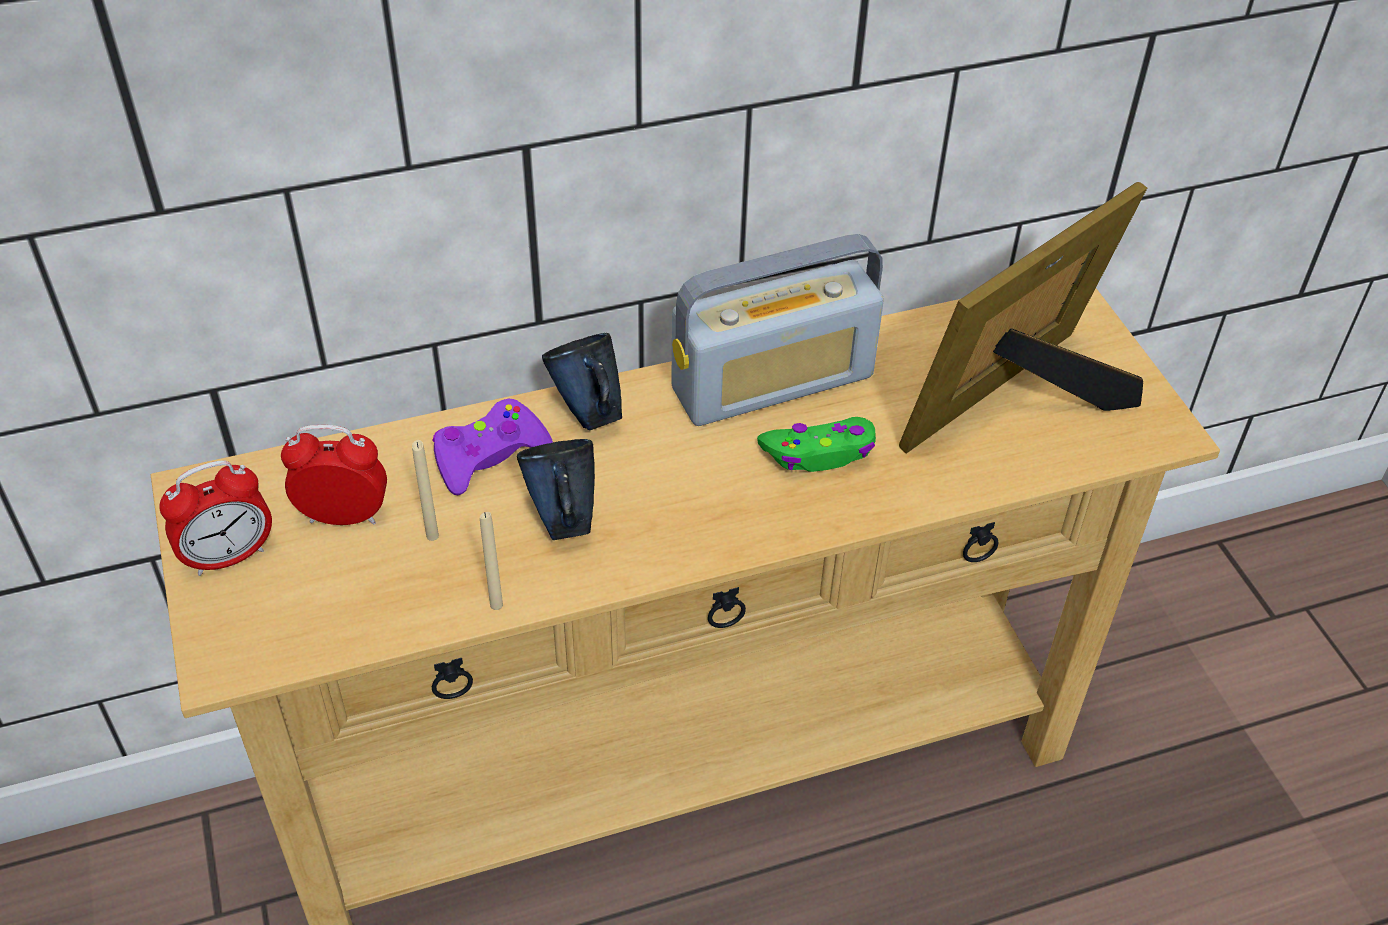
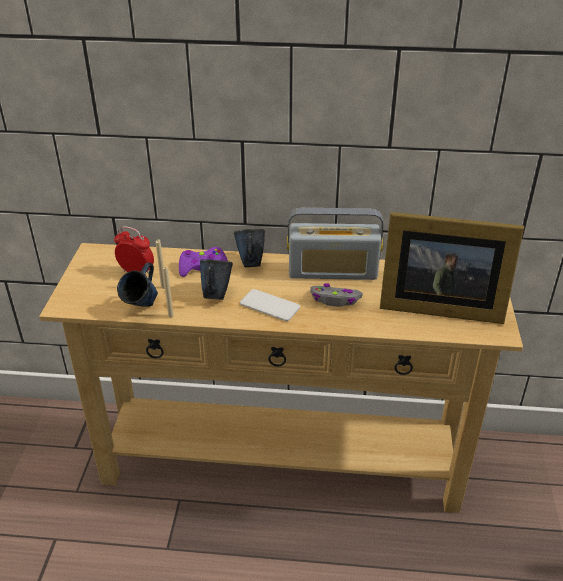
camera: 25 degrees right, 10 degrees down
(229, 556) = (88, 274): alarm clock -> none
(421, 608) = (143, 308): none -> blue mug
(695, 510) = (269, 306): none -> phone
(819, 453) = (335, 300): green game controller -> grey game controller
(1019, 403) = (437, 305): picture frame -> picture frame turned 150 degrees counterclockwise

